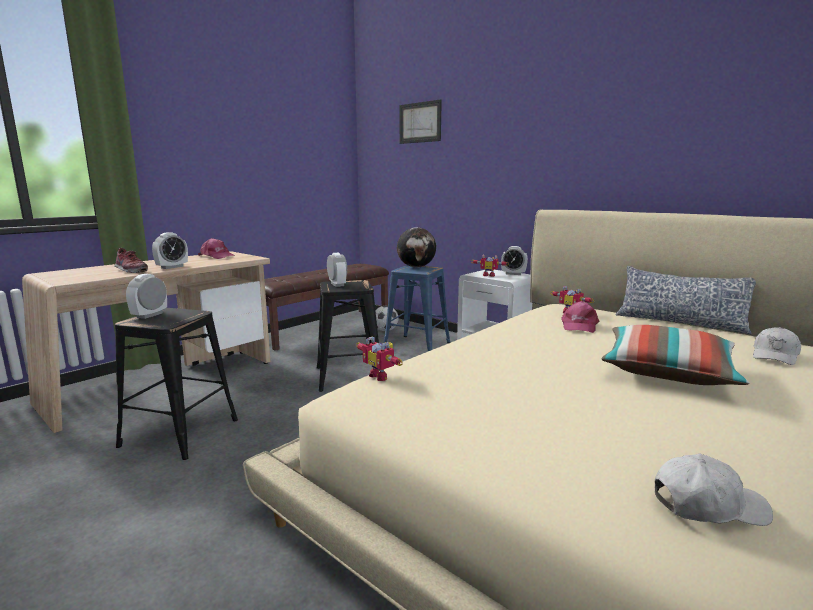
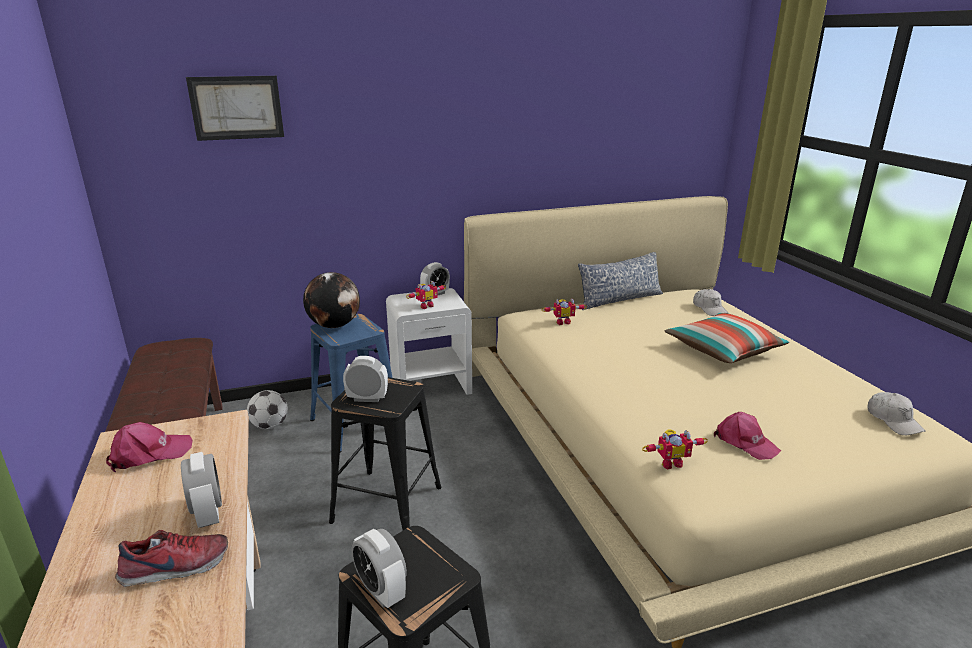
camera: 60 degrees left, 10 degrees up
(578, 325) = (603, 334): pink cap -> pink cap (745, 442)
(707, 505) = (893, 420): white cap -> white cap turned 135 degrees clockwise

